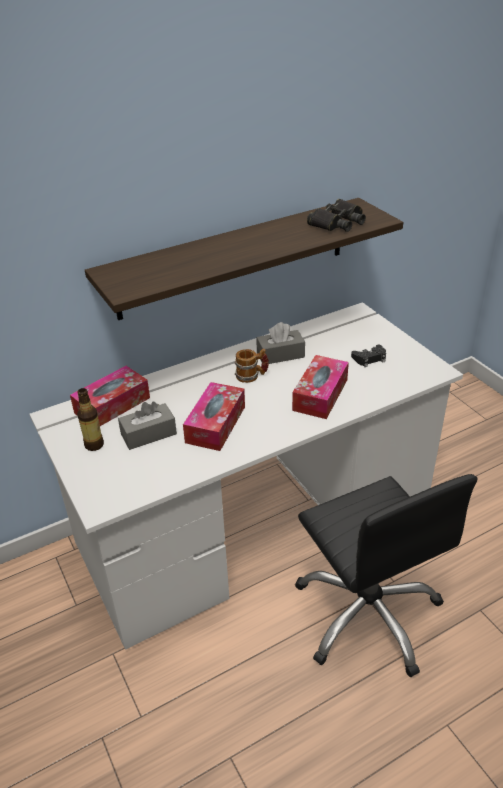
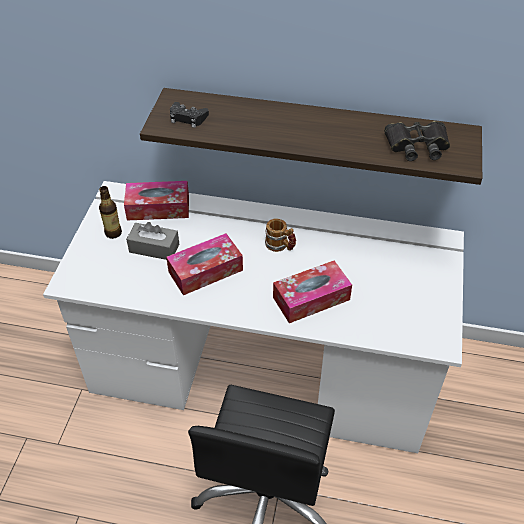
camera: 40 degrees right, 10 degrees up
(280, 355) = (325, 241): grey tissue box -> none
(369, 359) = (395, 292): black game controller -> black game controller (187, 118)

